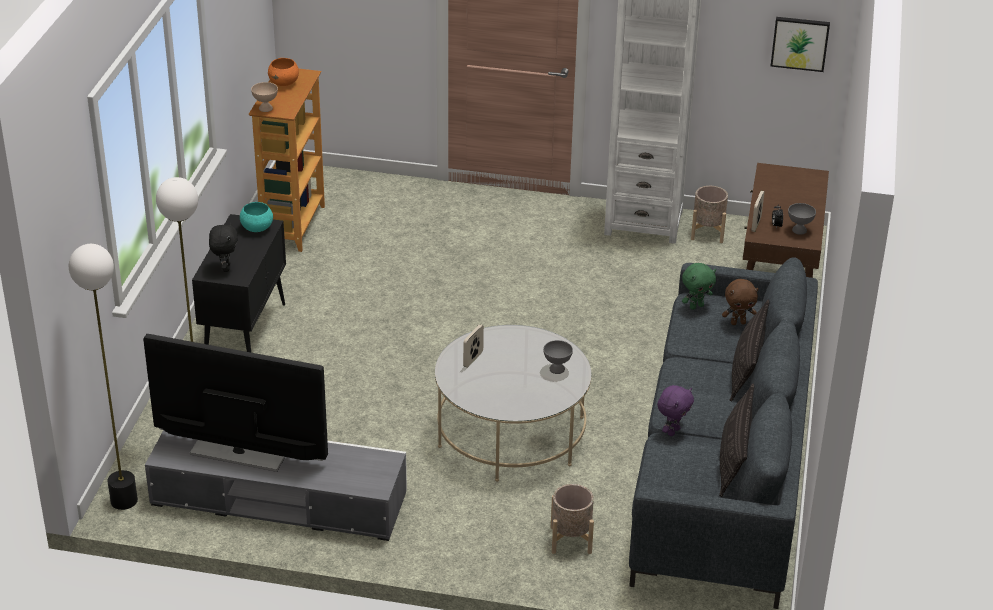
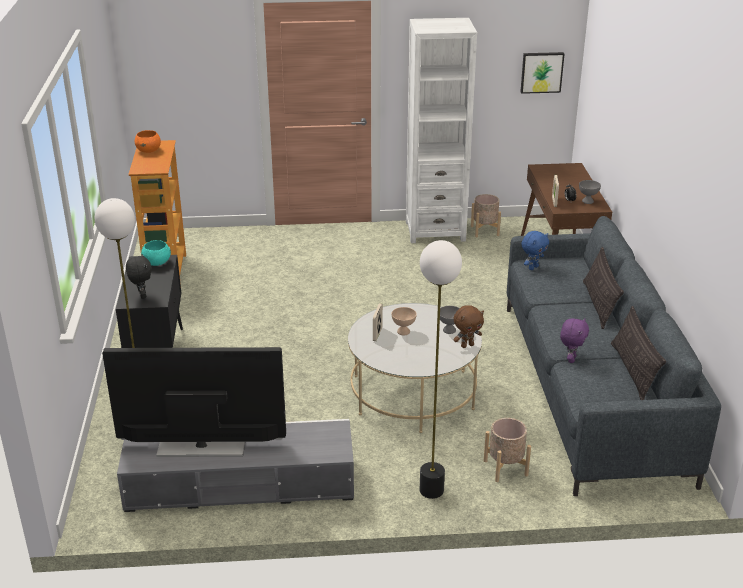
camera: 15 degrees left, 5 degrees down
(123, 500) = (96, 513): floor lamp -> floor lamp (431, 490)
(265, 108) = (141, 169): beige bowl -> beige bowl (403, 332)
(696, 306) = (533, 267): green plush toy -> blue plush toy
(738, 323) = (571, 273): brown plush toy -> brown plush toy (467, 345)

